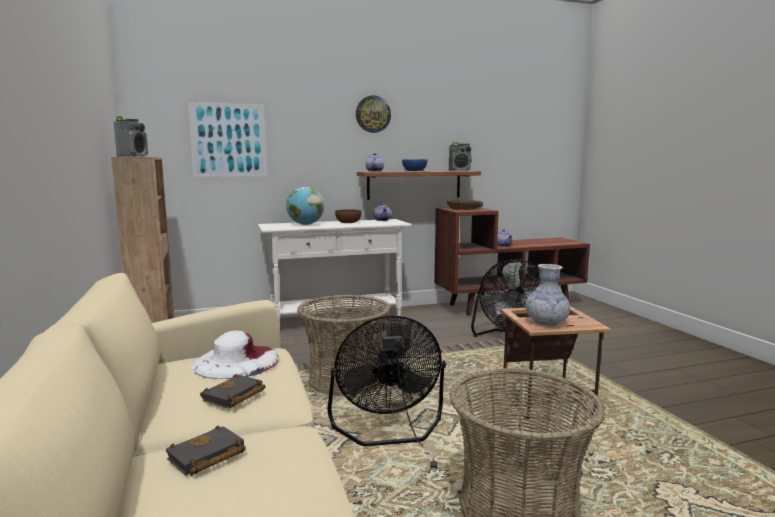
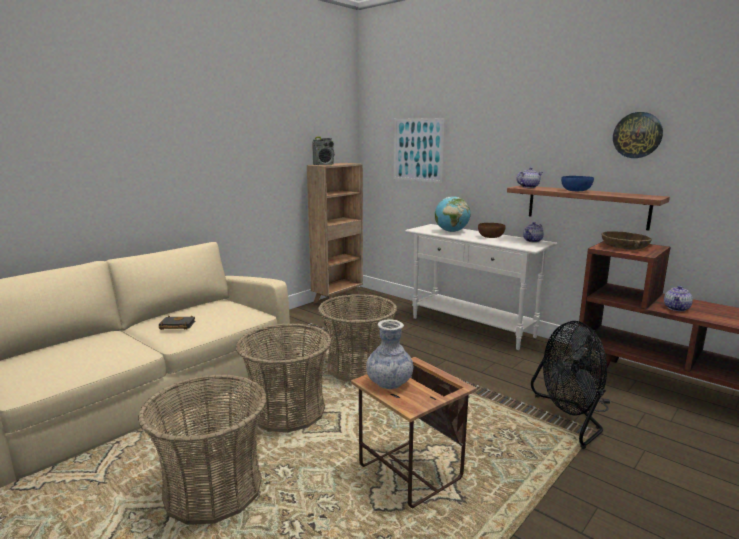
camera: 60 degrees right, 5 degrees up
(206, 457) = (105, 341): black book -> none
(236, 361) = (227, 312): white hat -> none
(373, 114) = (544, 123): wall clock -> wall clock (637, 135)
(394, 436) = (287, 411): black fan -> basket
(460, 170) = (641, 196): radio -> none

